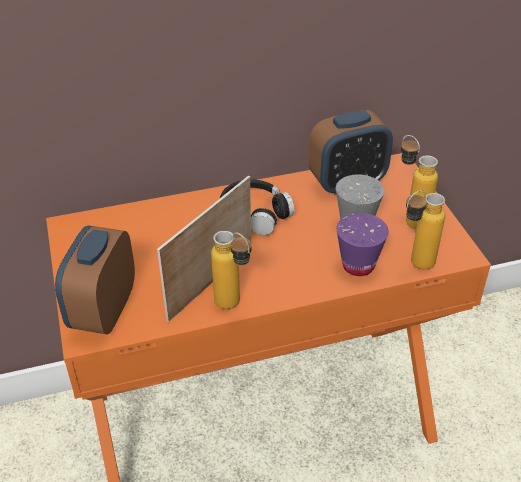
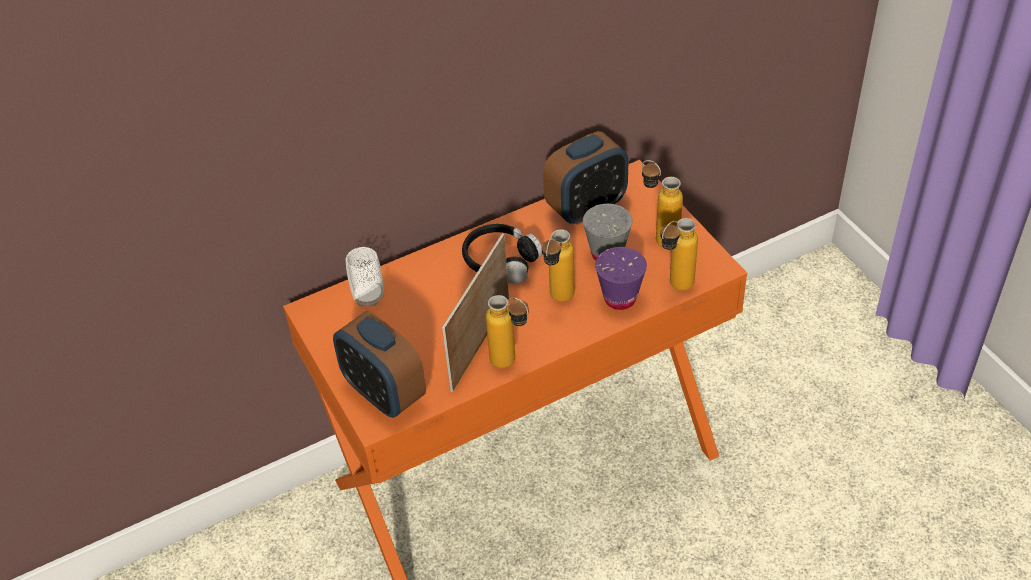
camera: 10 degrees left, 5 degrees up
(103, 311) = (384, 393): alarm clock -> alarm clock turned 45 degrees counterclockwise
(124, 223) = (368, 297): none -> cup
(297, 257) = (558, 301): none -> bottle

